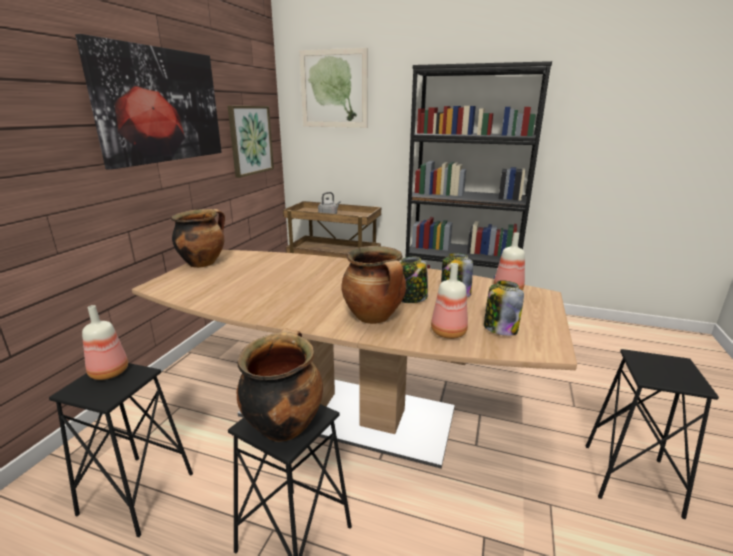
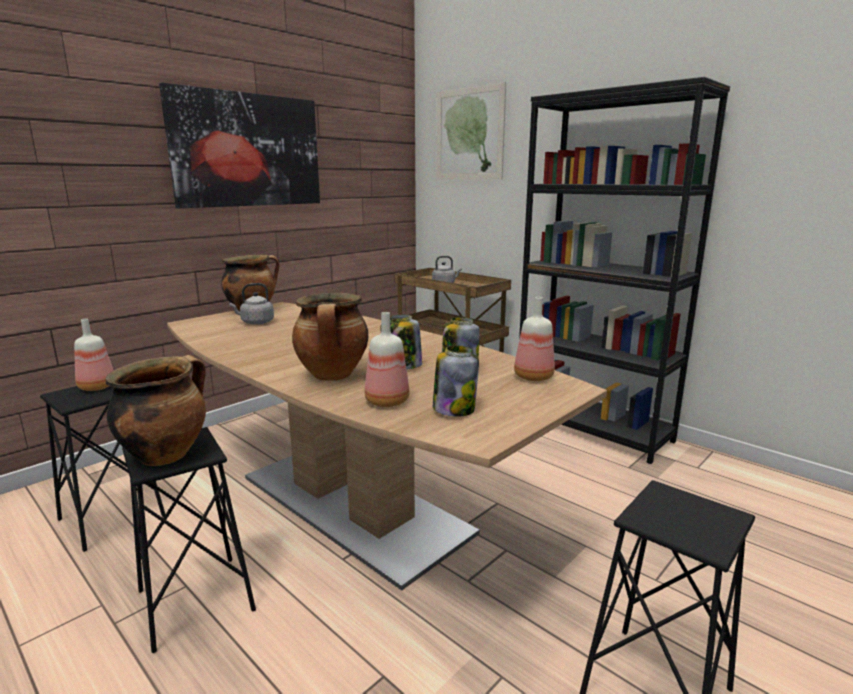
camera: 25 degrees right, 5 degrees down
(226, 275) = (255, 322): none -> grey kettle
(250, 140) = (366, 192): picture -> none

